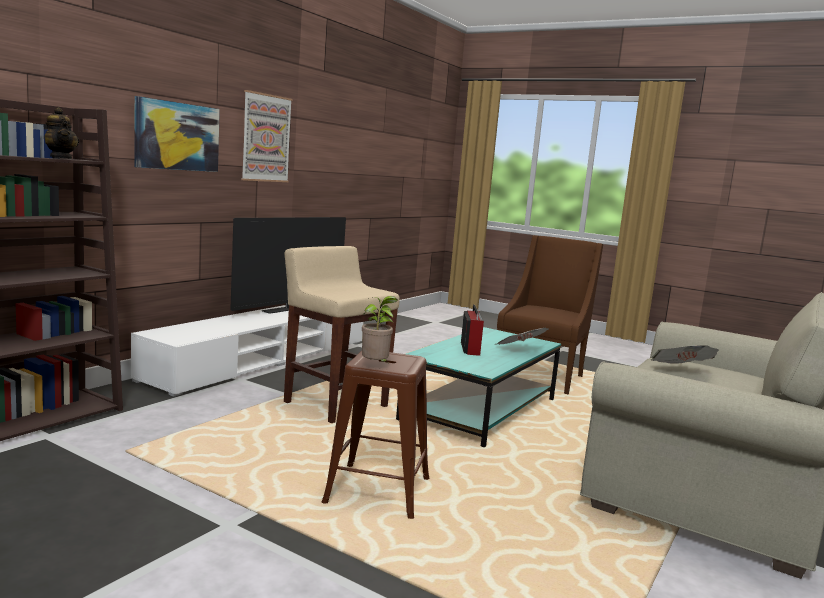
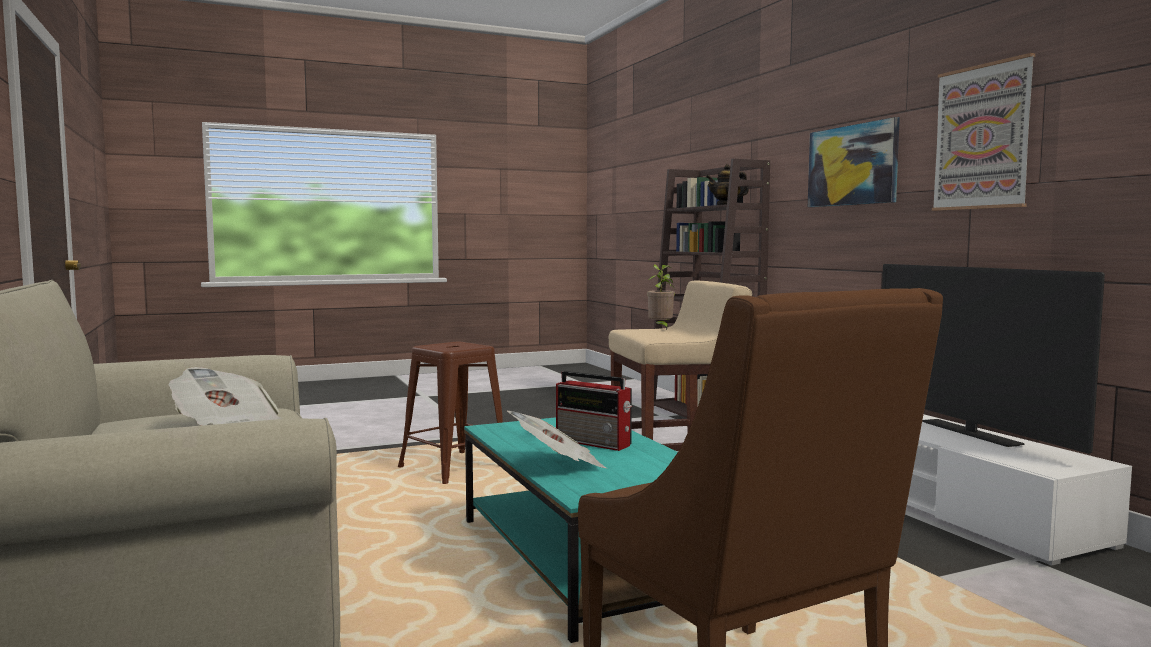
camera: 125 degrees right, 5 degrees down
(376, 366) = (444, 343): potted plant -> potted plant (660, 328)

